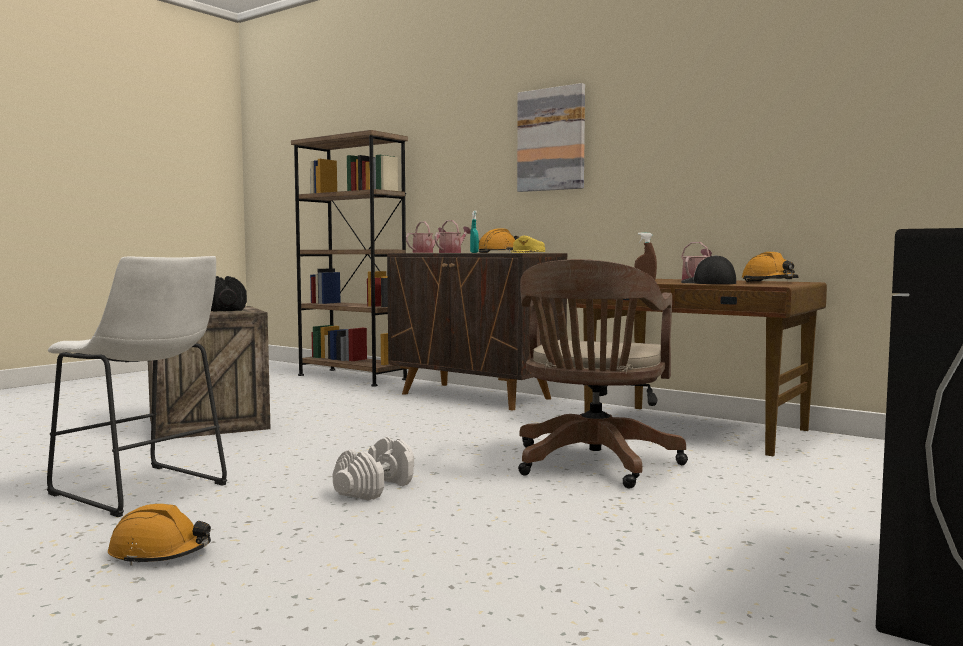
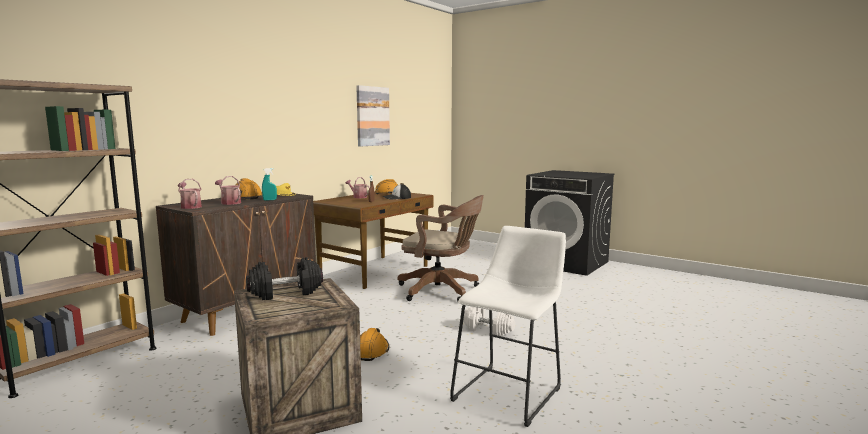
camera: 90 degrees left, 5 degrees up
(160, 553) = (600, 365): orange hard hat -> orange hard hat (371, 351)
(551, 139) = (253, 110): picture -> picture (372, 116)

